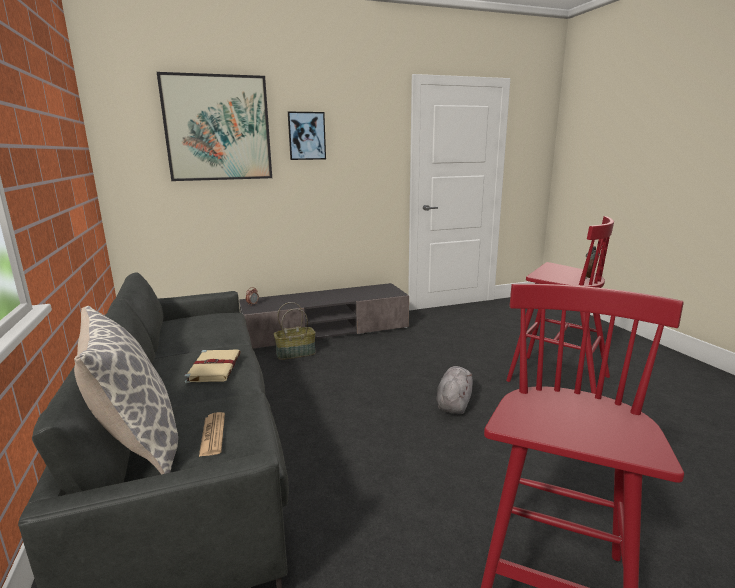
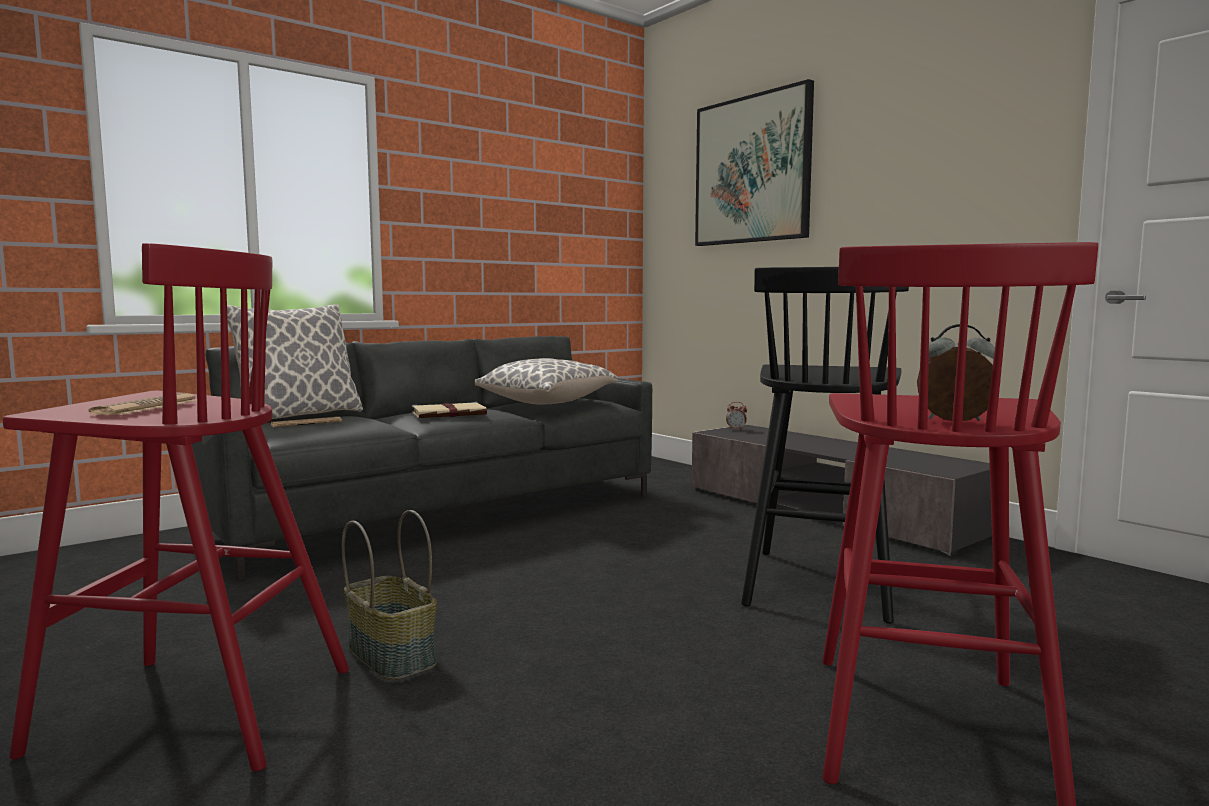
camera: 70 degrees right, 10 degrees down
(203, 330) = (547, 403): none -> pillow
(296, 353) = (721, 509): basket -> basket (393, 655)
(306, 136) = (866, 162): picture -> none
(424, 359) = (819, 583): none -> black stool
(454, 403) = (670, 620): grey plush toy -> none
(593, 421) = (148, 407): none -> newspaper

